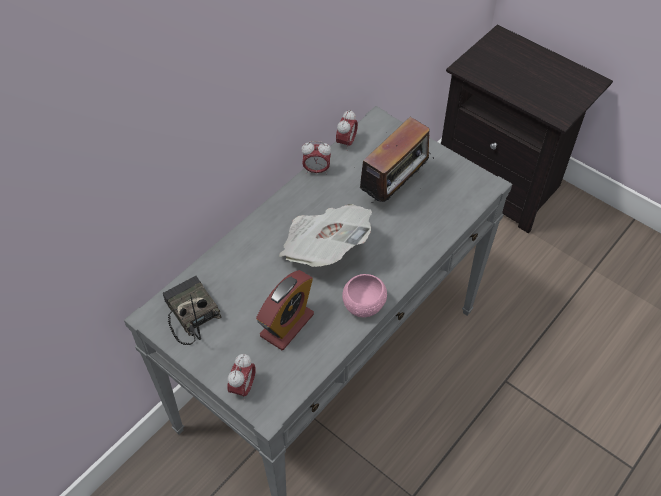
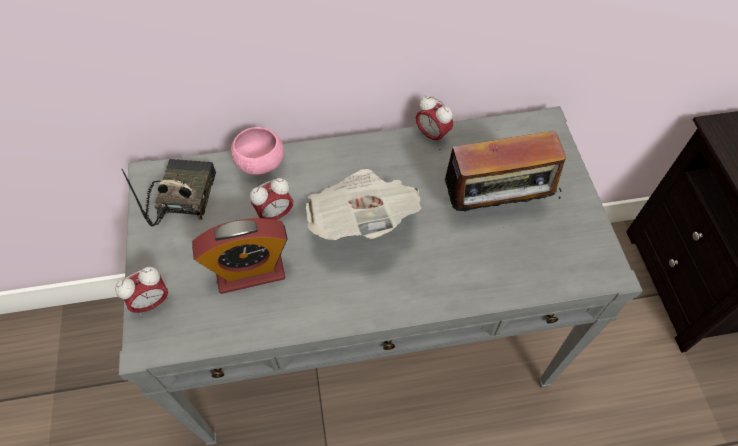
camera: 40 degrees right, 5 degrees up
(346, 143) = (490, 126): alarm clock -> alarm clock (275, 215)
(363, 305) = (341, 307): pink bowl -> pink bowl (261, 164)

